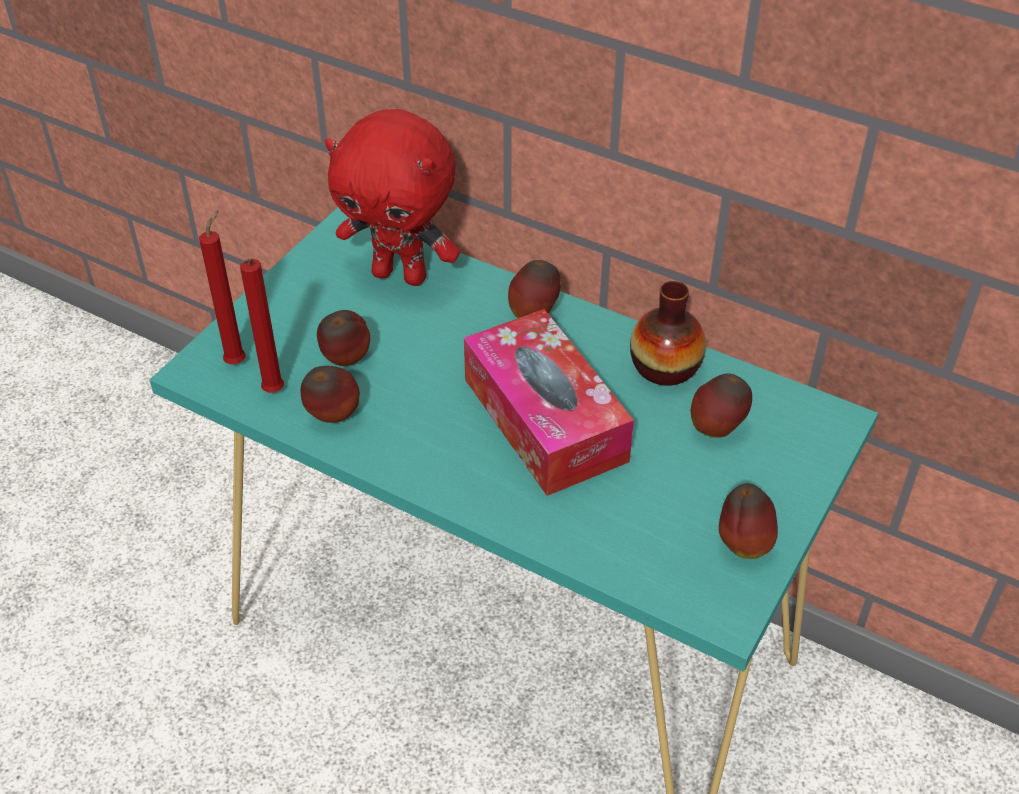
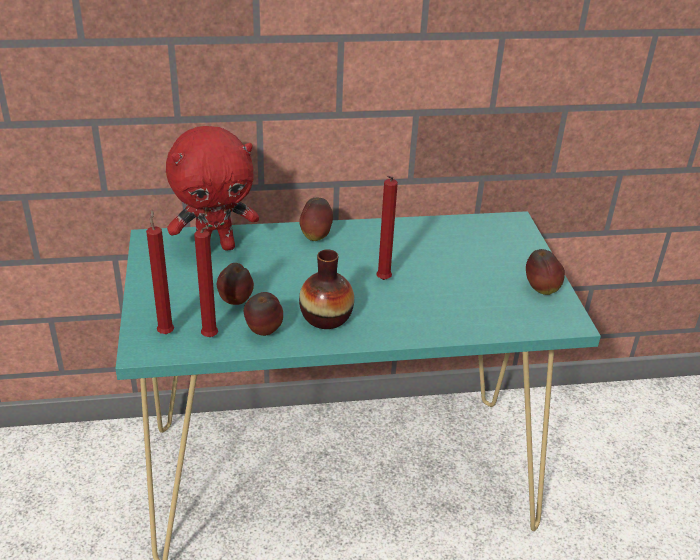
camera: 40 degrees left, 10 degrees down
(544, 419) = (382, 281): tissue box -> red candle
(665, 367) = (412, 232): vase -> vase (326, 317)
(717, 429) = (469, 248): apple -> none

